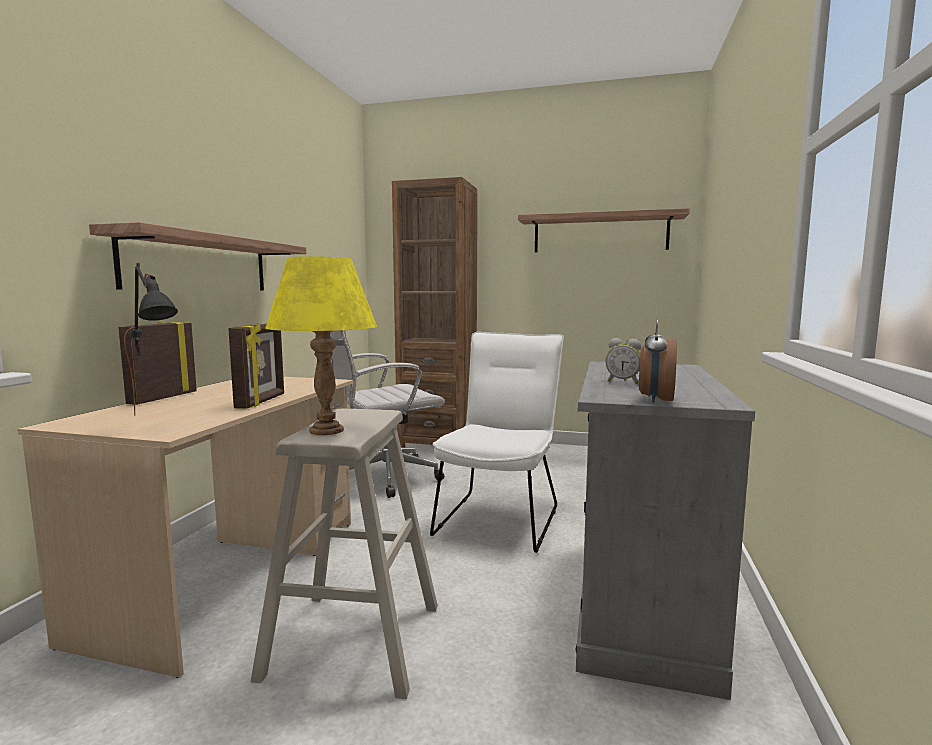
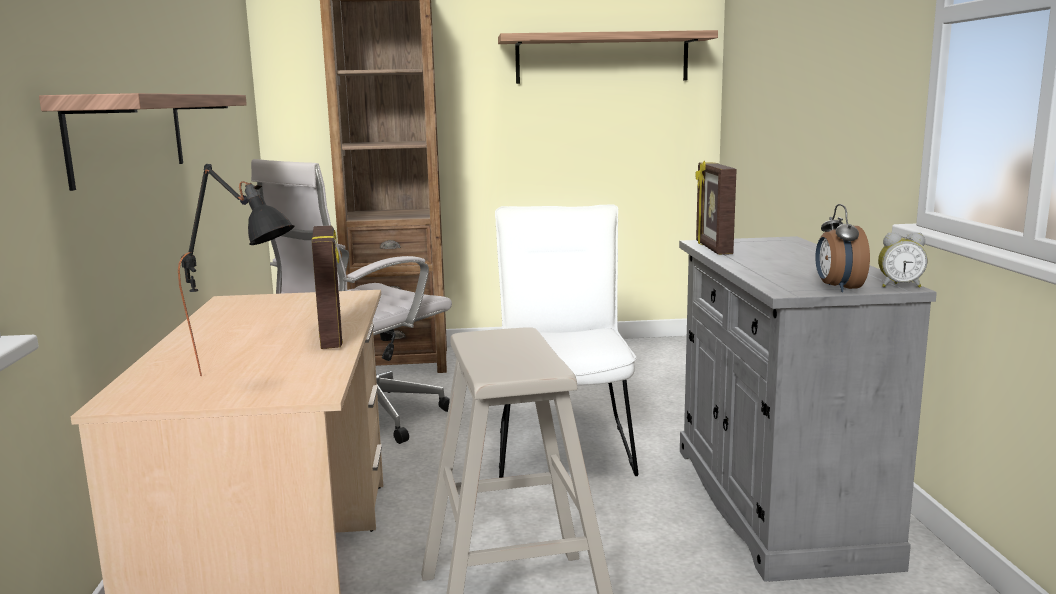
camera: 20 degrees left, 5 degrees up
(162, 398) = (172, 347): picture frame -> picture frame (712, 248)
(327, 430) = (504, 362): yellow table lamp -> none
(623, 382) = (769, 268): alarm clock -> alarm clock (899, 286)

